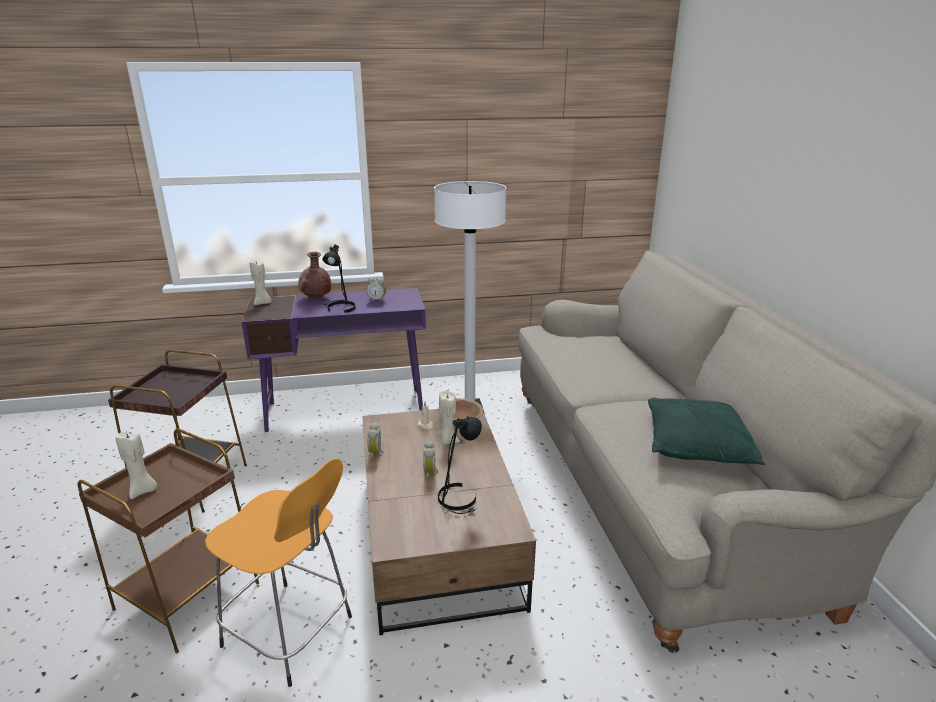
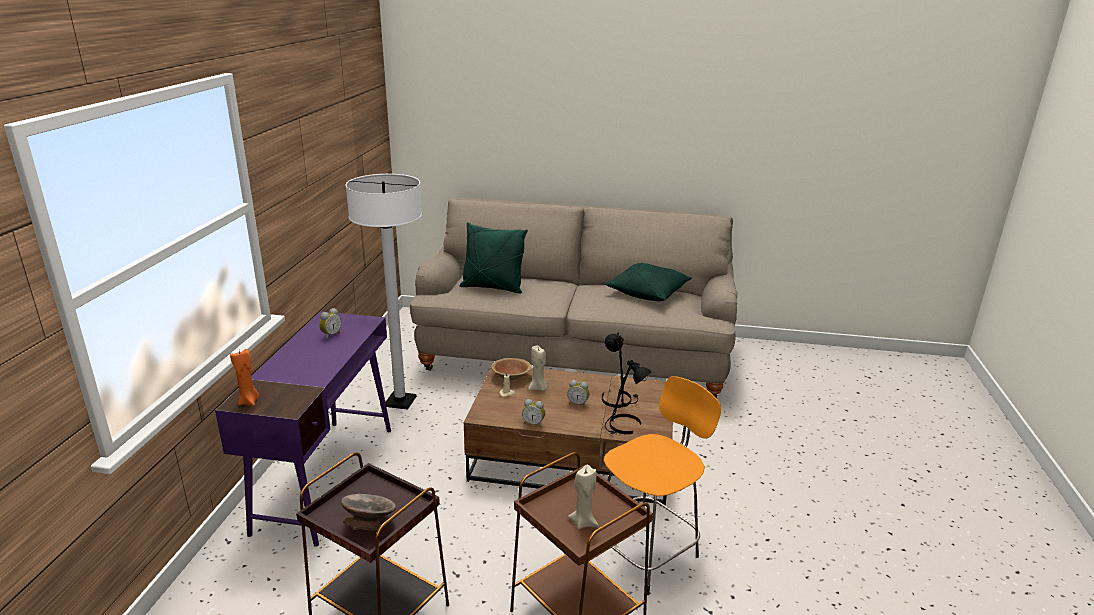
camera: 70 degrees left, 0 degrees up
(152, 394) = (369, 525): none -> grey bowl
(263, 303) = (249, 401): beige candle -> orange candle
(316, 298) = (279, 367): brown vase -> none
(339, 308) = (328, 357): black table lamp -> black table lamp (624, 426)
(583, 348) = (492, 287): none -> green pillow

